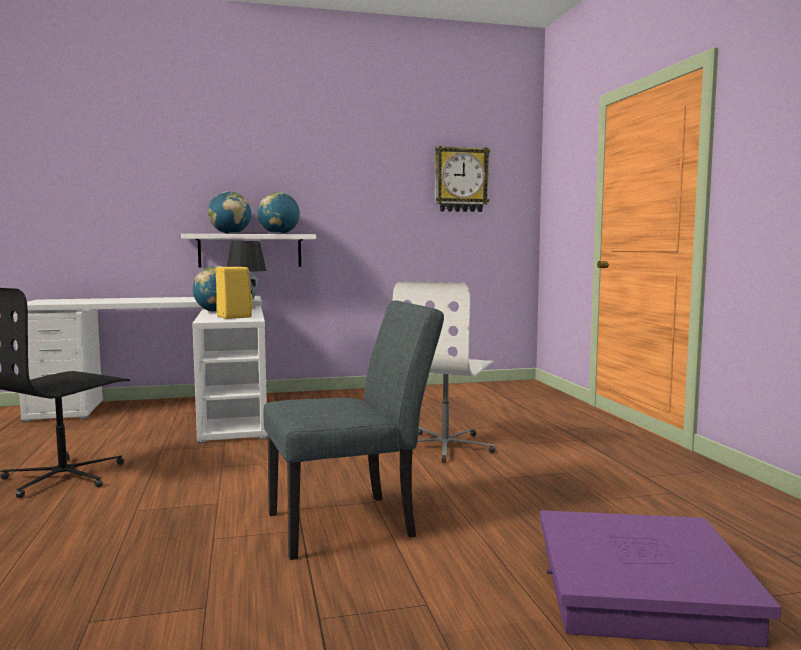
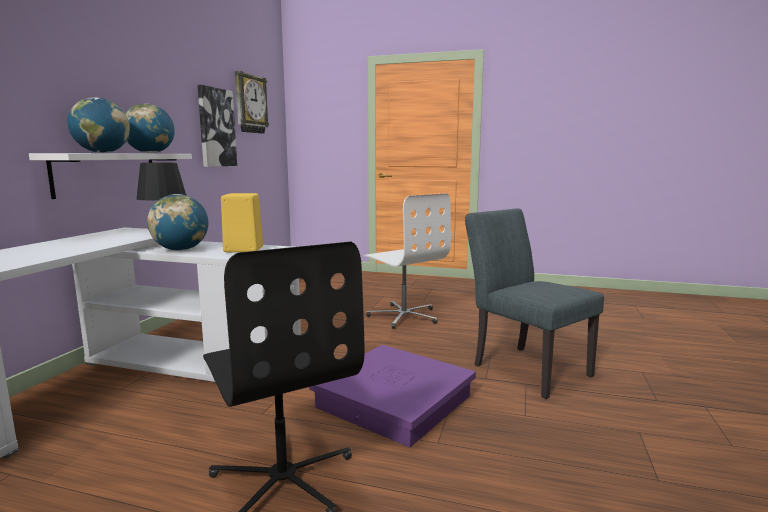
camera: 60 degrees left, 5 degrees up
(352, 523) = (524, 367): grey chair -> grey chair turned 45 degrees counterclockwise
(397, 208) = (216, 127): none -> picture
(640, 590) = (633, 330): purple storage box -> purple storage box (395, 401)

